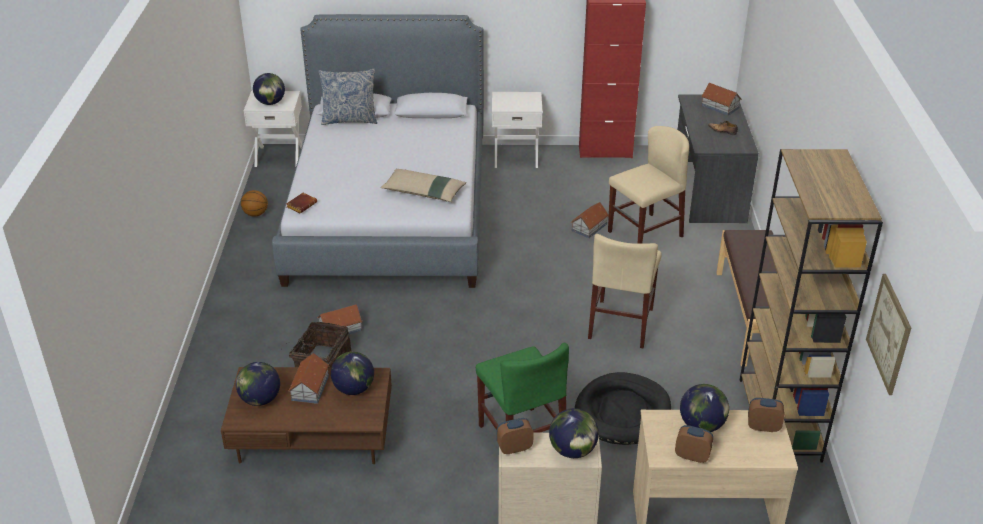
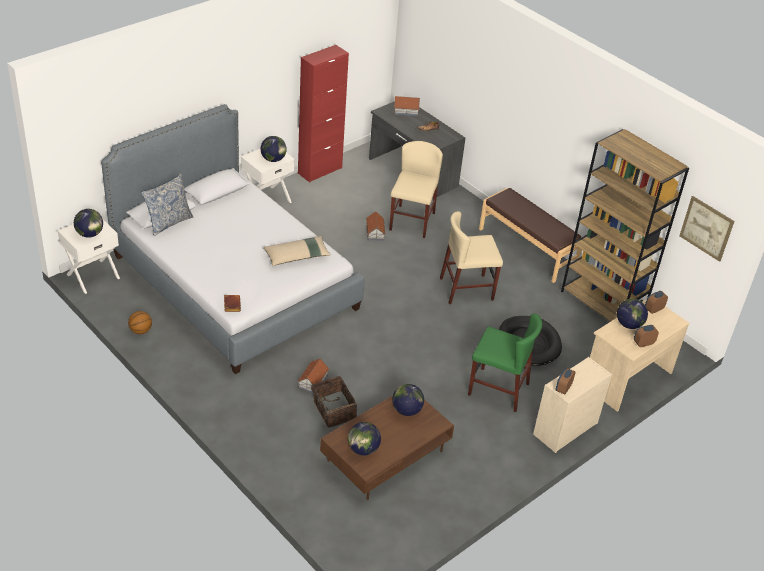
camera: 45 degrees left, 5 degrees up
(309, 388) = (381, 425): toy house -> none
(572, 450) = (589, 373): globe -> globe (273, 159)
(621, 323) = (466, 289): beige chair -> beige chair turned 105 degrees clockwise

